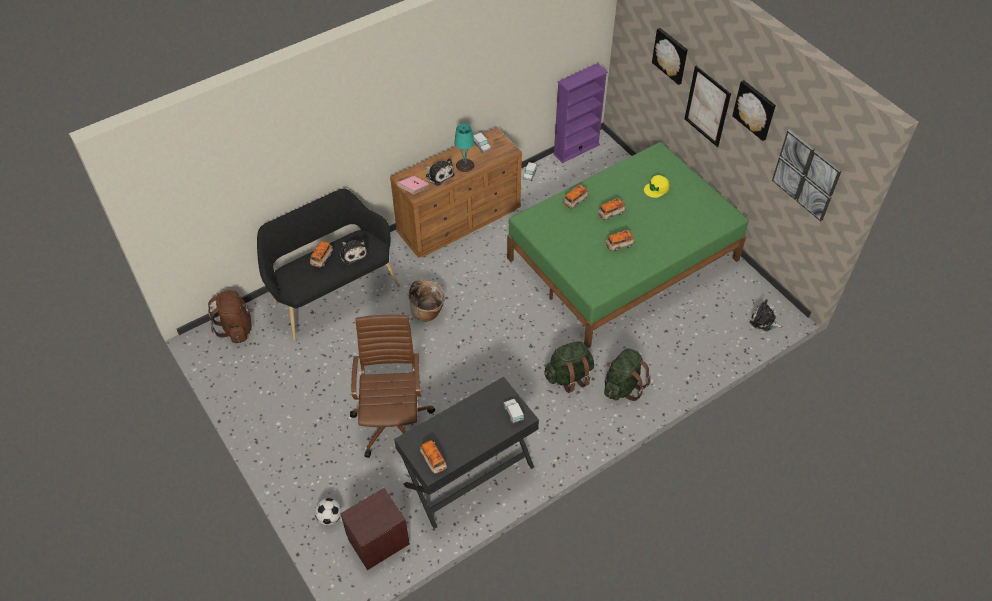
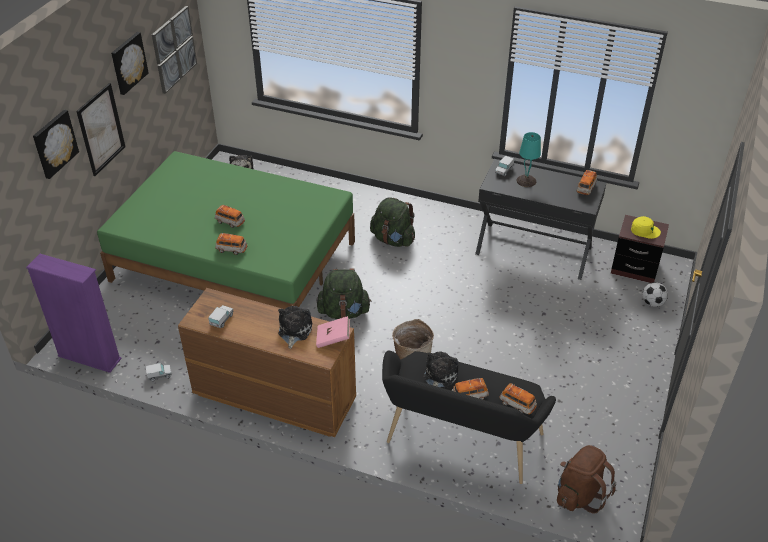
camera: 125 degrees left, 10 degrees down
(393, 421) = (540, 314): brown office chair -> none
(465, 165) = (262, 318): turquoise table lamp -> turquoise table lamp (525, 181)
(619, 245) = (267, 203): toy car -> toy car (517, 404)
(622, 386) = (374, 210): green backpack -> green backpack (344, 312)
(656, 188) = (173, 208): yellow cap -> yellow cap (644, 230)

